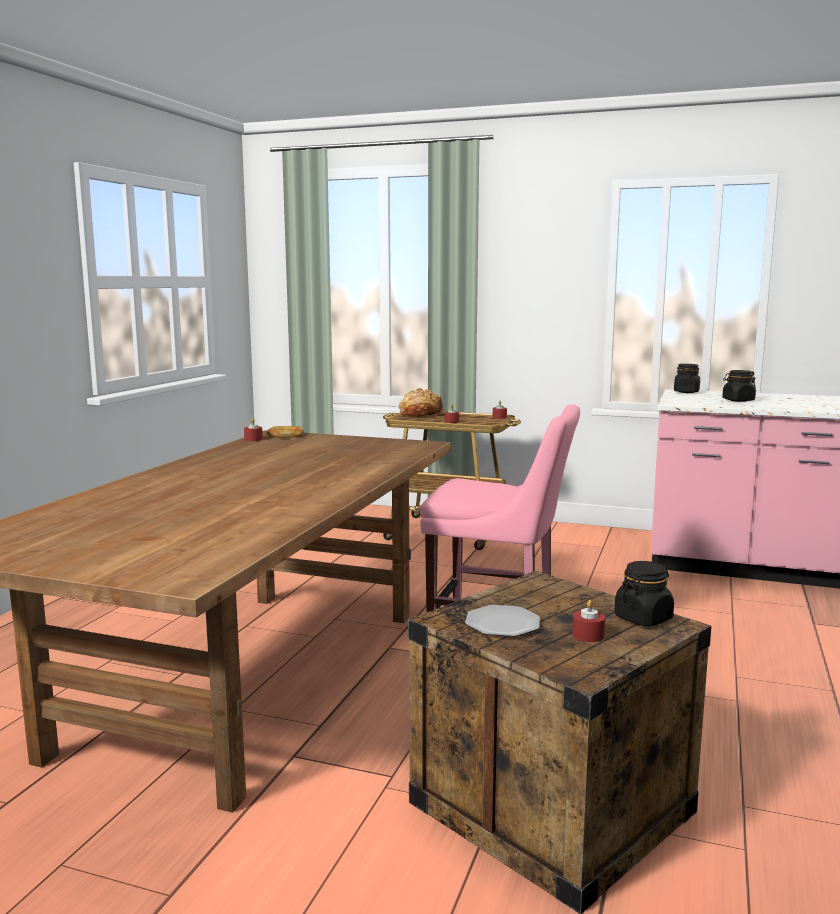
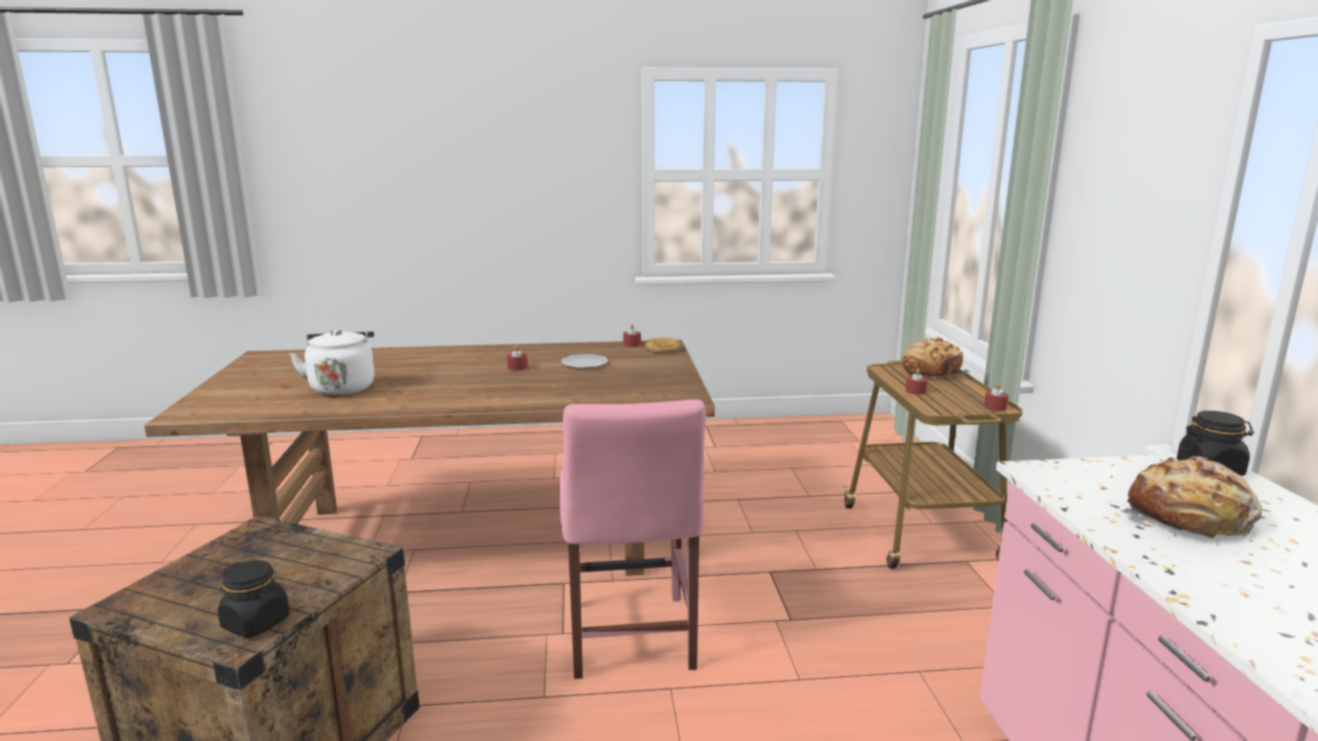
camera: 65 degrees right, 5 degrees up
(208, 518) = (342, 387): none -> white kettle
(503, 624) = (242, 554): plate -> plate (585, 363)
(588, 635) = (210, 598): red candle -> red candle (517, 367)
(738, 400) = (1189, 519): black jar -> bread

